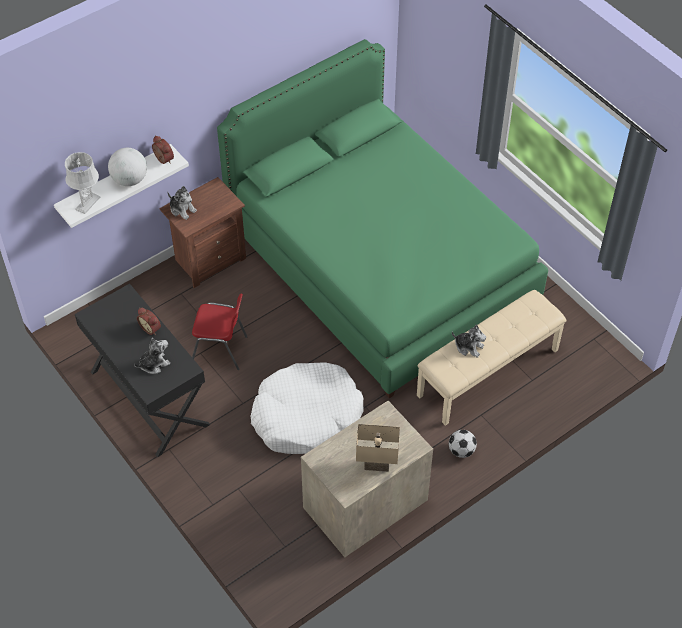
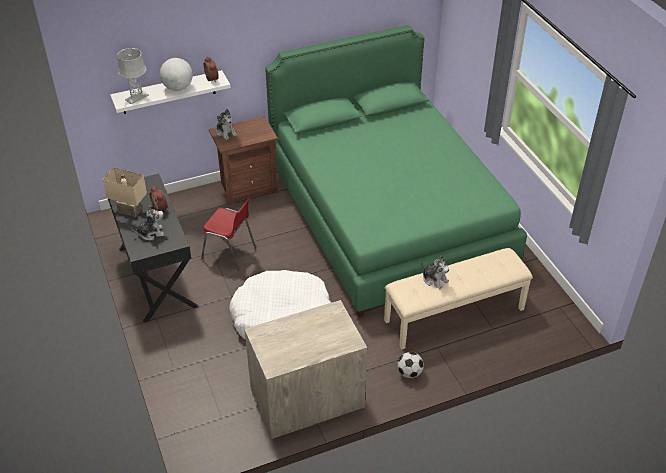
camera: 15 degrees right, 10 degrees down
(377, 463) = (311, 348): beige table lamp -> beige table lamp (130, 210)

